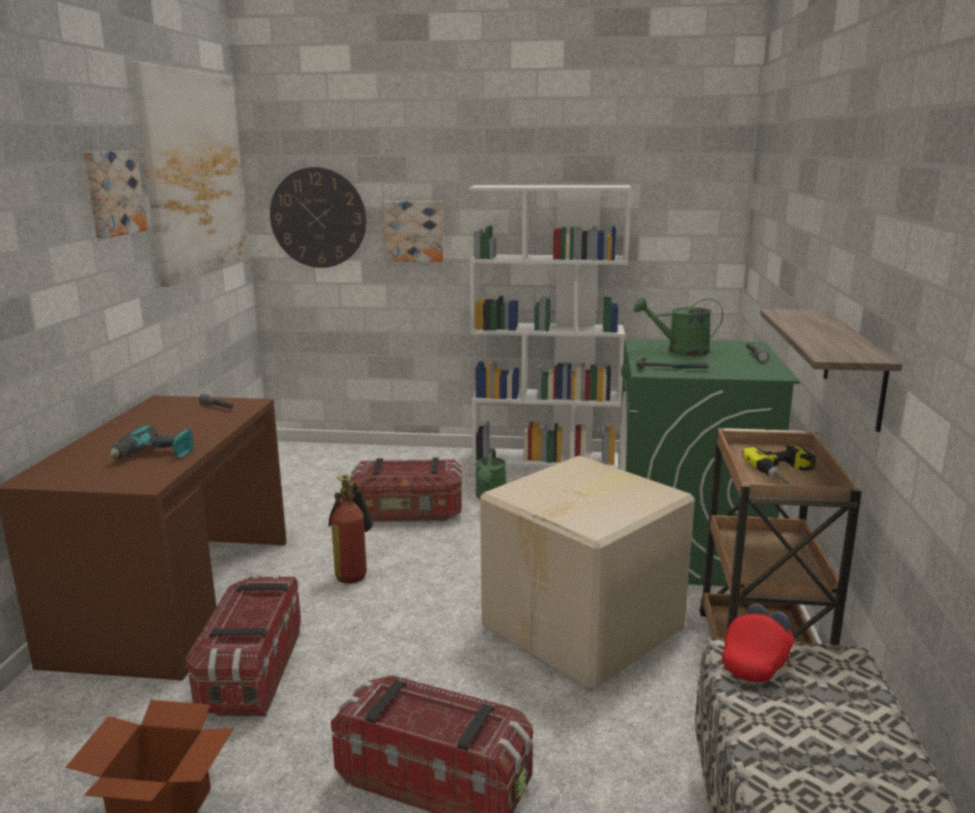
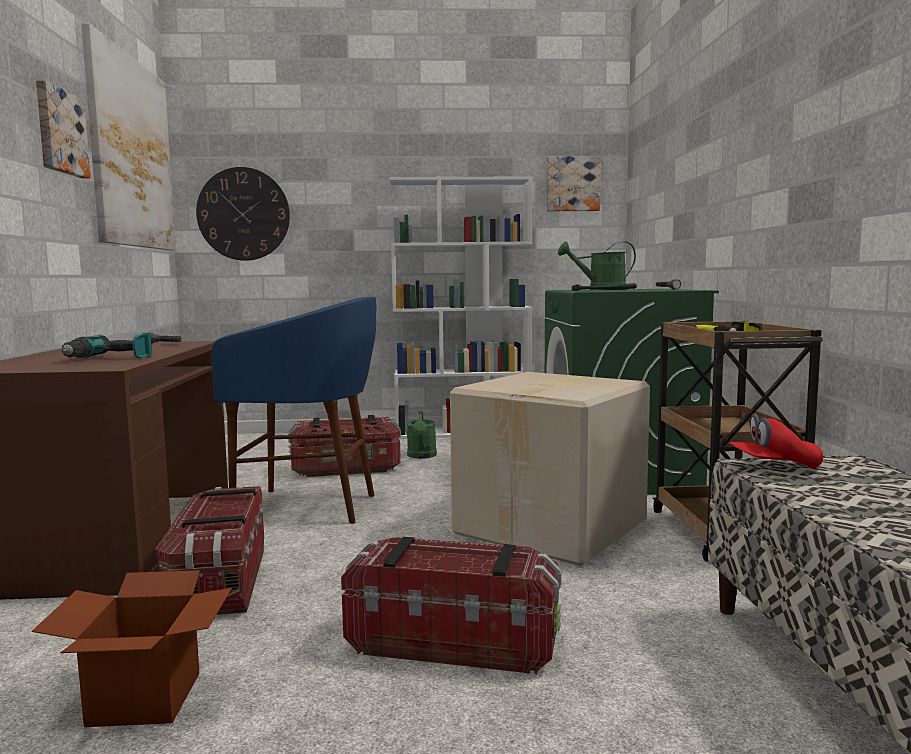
camera: 10 degrees left, 10 degrees down
(355, 571) = (308, 507): fire extinguisher -> blue stool
(414, 231) = (335, 225): picture -> picture (572, 184)
(757, 661) = (774, 466): red cap -> red cap turned 120 degrees counterclockwise
(854, 368) = (788, 239): shelf -> none

